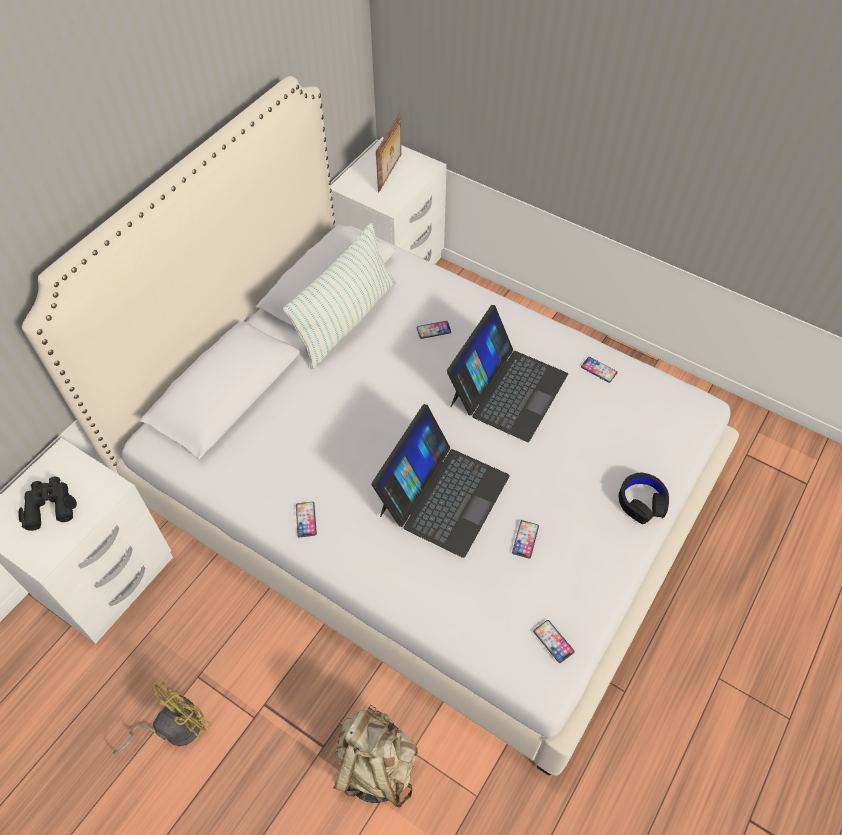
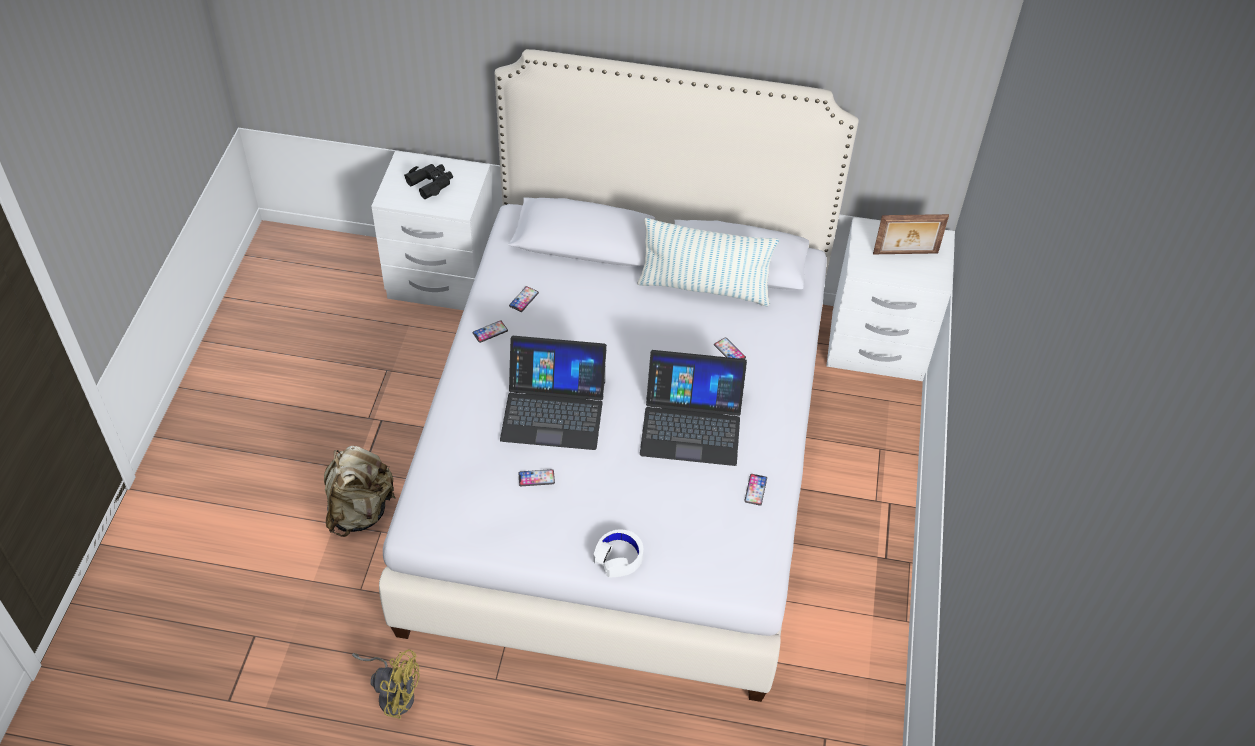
camera: 65 degrees right, 5 degrees down
(174, 728) = (342, 373): yellow fan -> yellow fan (393, 693)
(553, 641) = (451, 523): phone -> phone (523, 299)
(642, 501) = (618, 557): black headphones -> white headphones

